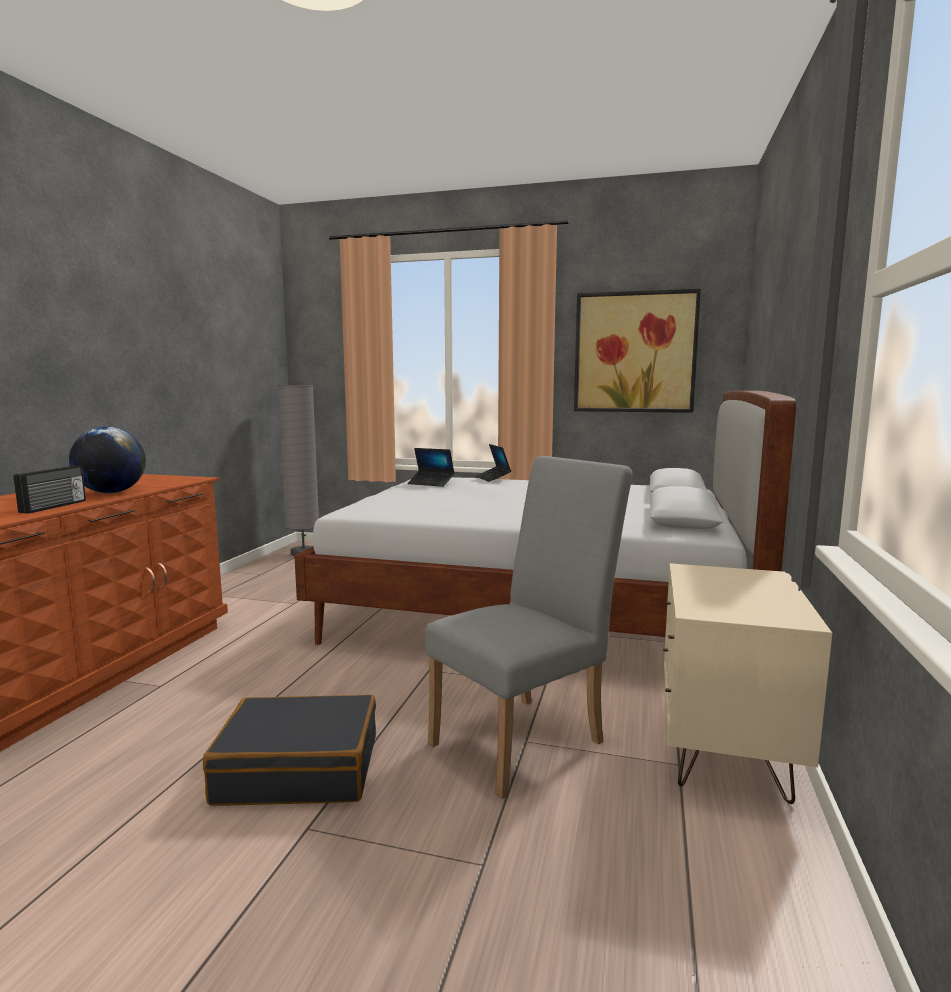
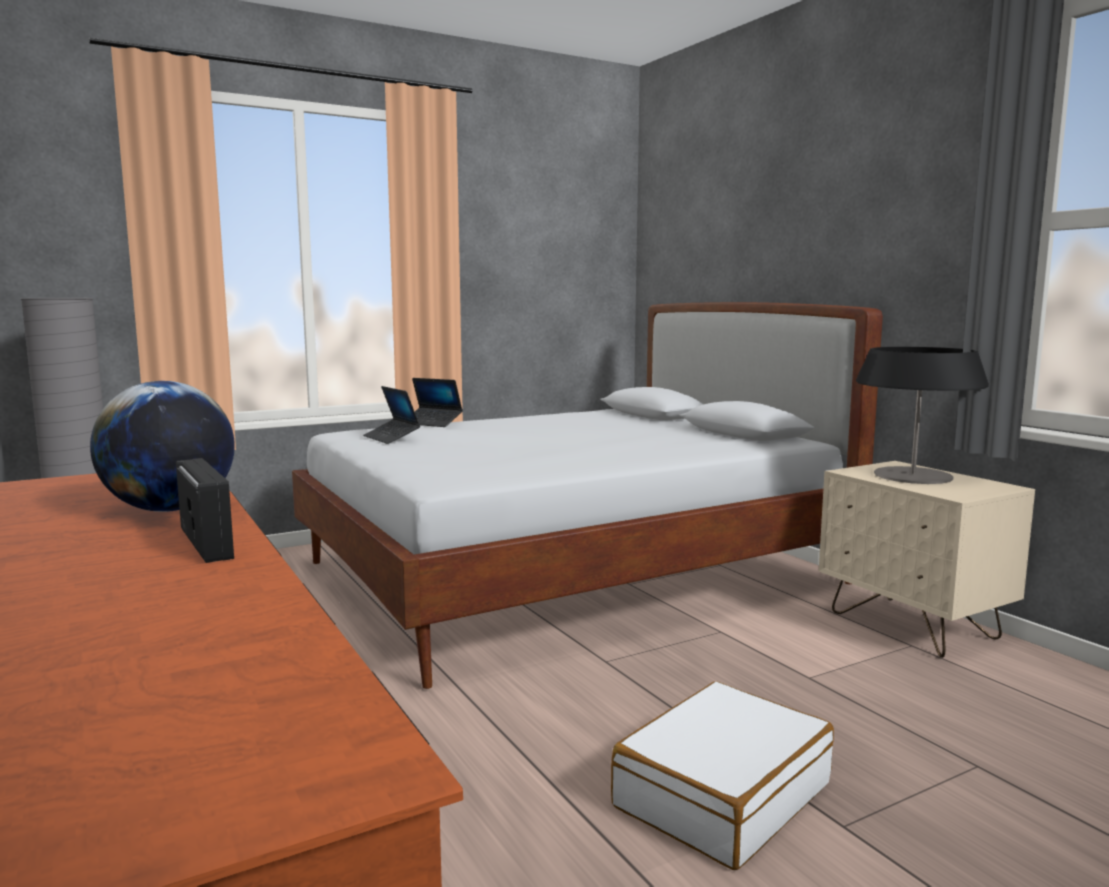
camera: 45 degrees left, 0 degrees up
(299, 769) = (721, 794): black suitcase -> white suitcase
(431, 483) = (391, 438): laptop -> laptop turned 75 degrees clockwise
(527, 738) = (804, 675): grey chair -> none
(634, 352) = (539, 258): picture -> none
(738, 586) = (912, 476): none -> table lamp

